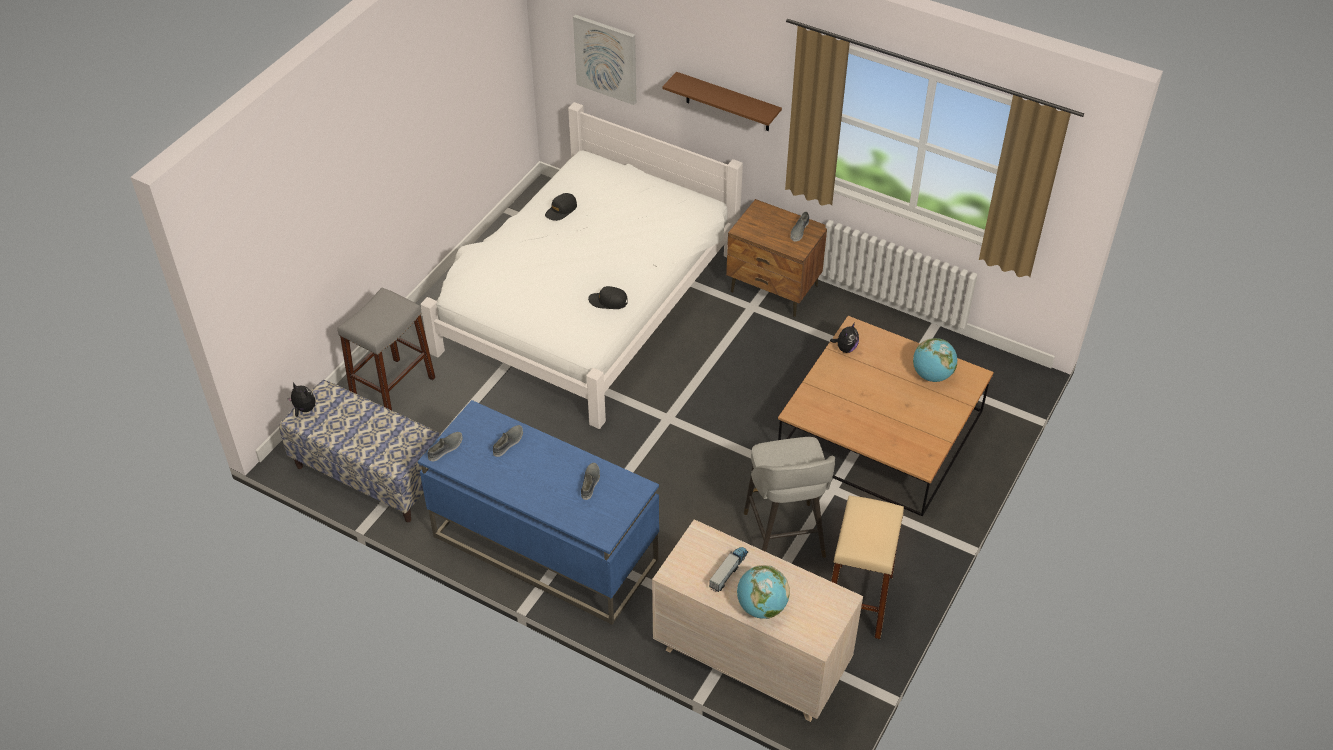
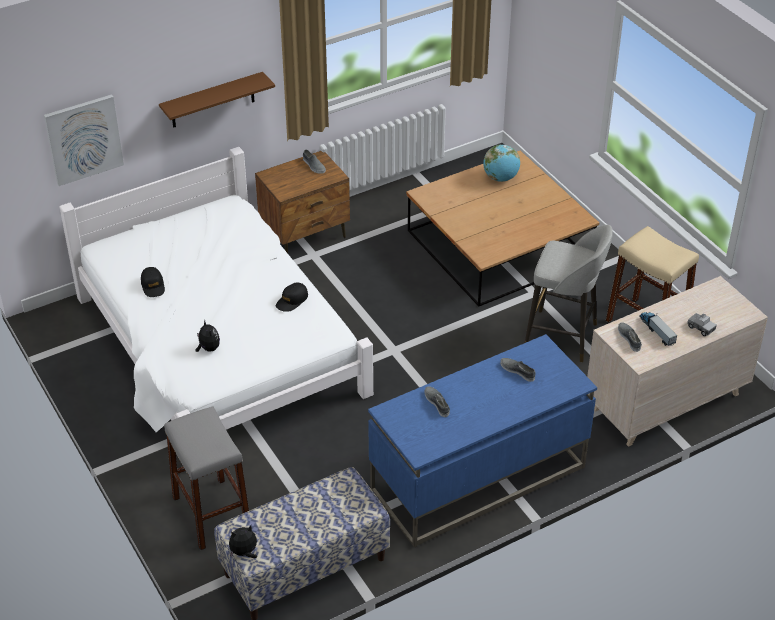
camera: 60 degrees left, 5 degrees down
(446, 448) = (414, 444): grey shoe -> grey shoe (629, 338)
(761, 607) = (701, 328): globe -> toy truck
(845, 348) = (439, 206): plush toy -> plush toy (208, 348)

